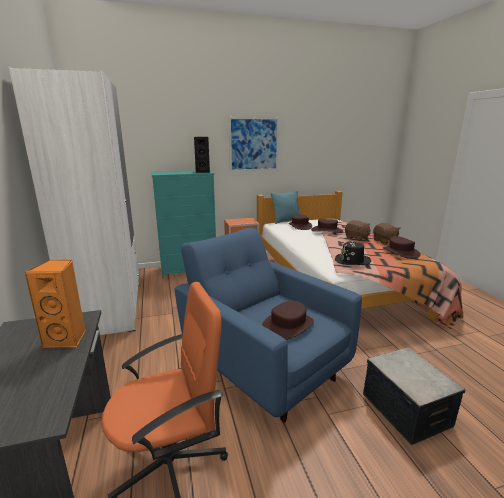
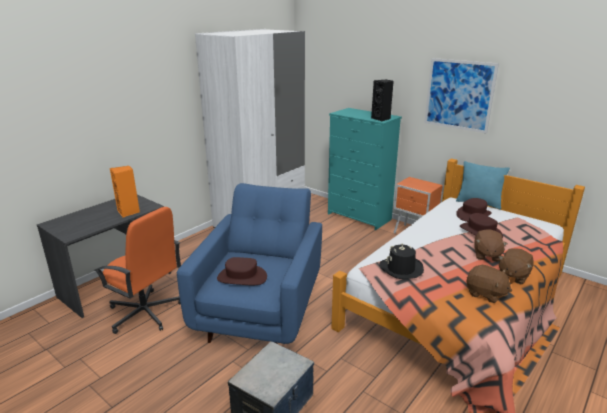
camera: 55 degrees right, 5 degrees up
(400, 252) = (485, 294): brown hat -> brown plush toy

